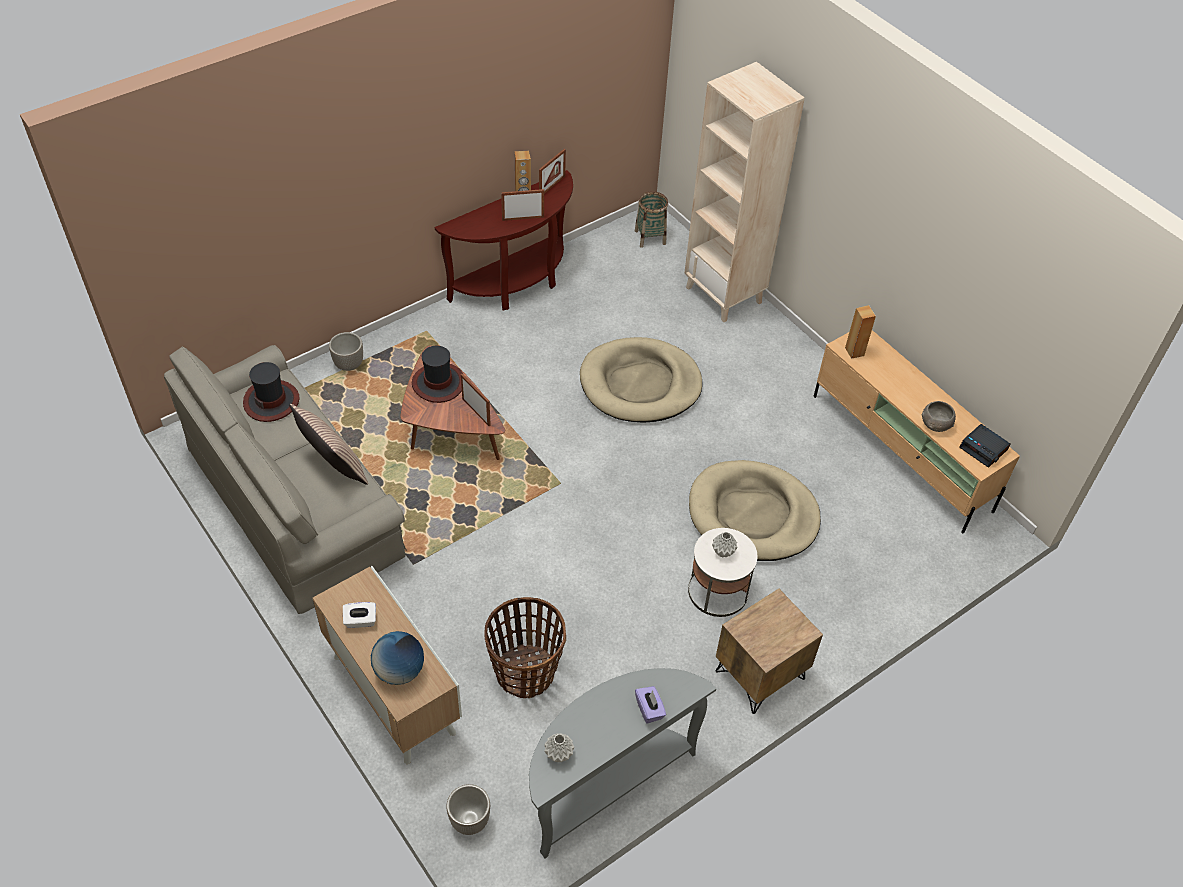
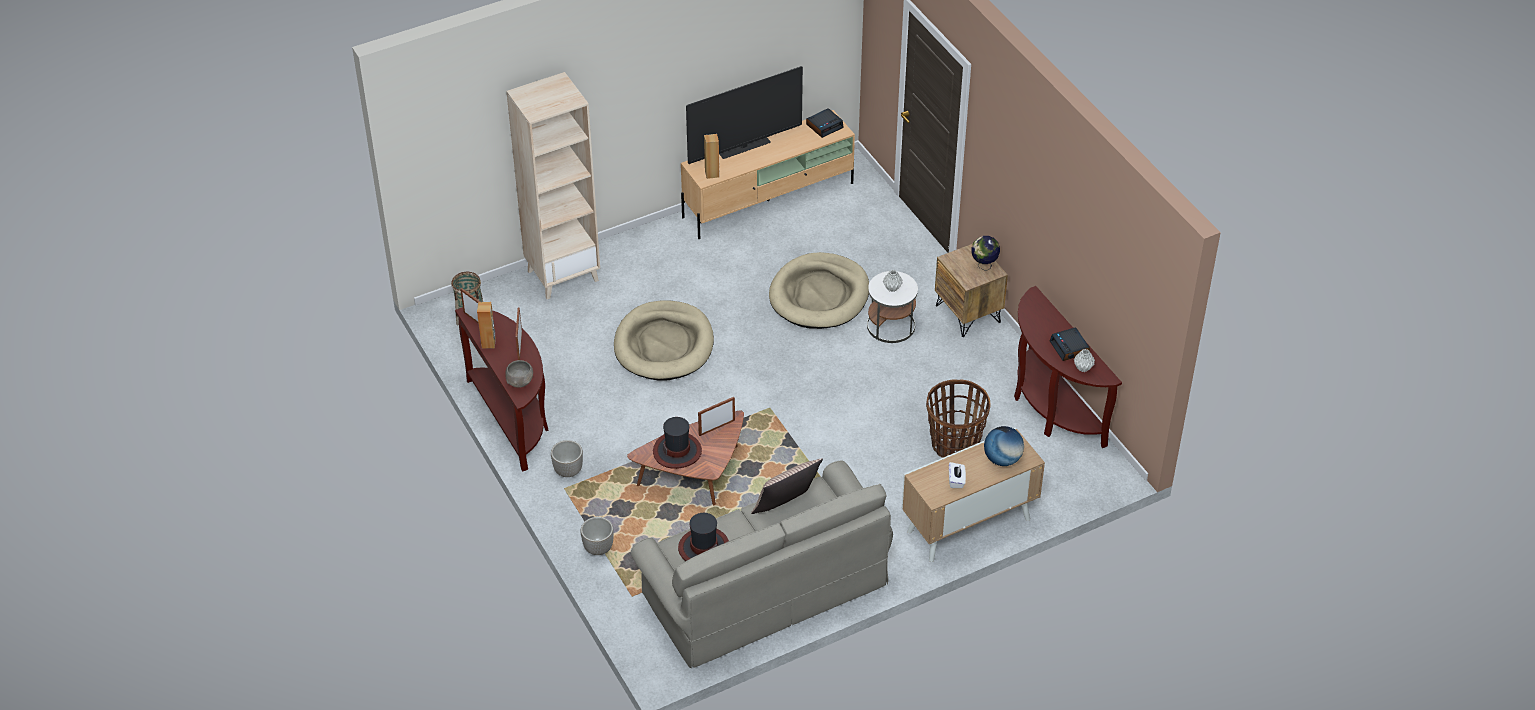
camera: 80 degrees left, 5 degrees down
(469, 821) = (1078, 485): planter -> planter (568, 471)
(597, 736) = (1070, 348): none -> alarm clock
(606, 783) = (1051, 408): grey console table -> brown console table
(649, 709) = (1050, 320): purple tissue box -> none
(775, 643) = (984, 266): none -> globe
(911, 376) = (744, 148): none -> television
(935, 425) = (797, 145): grey bowl -> grey bowl (520, 382)

